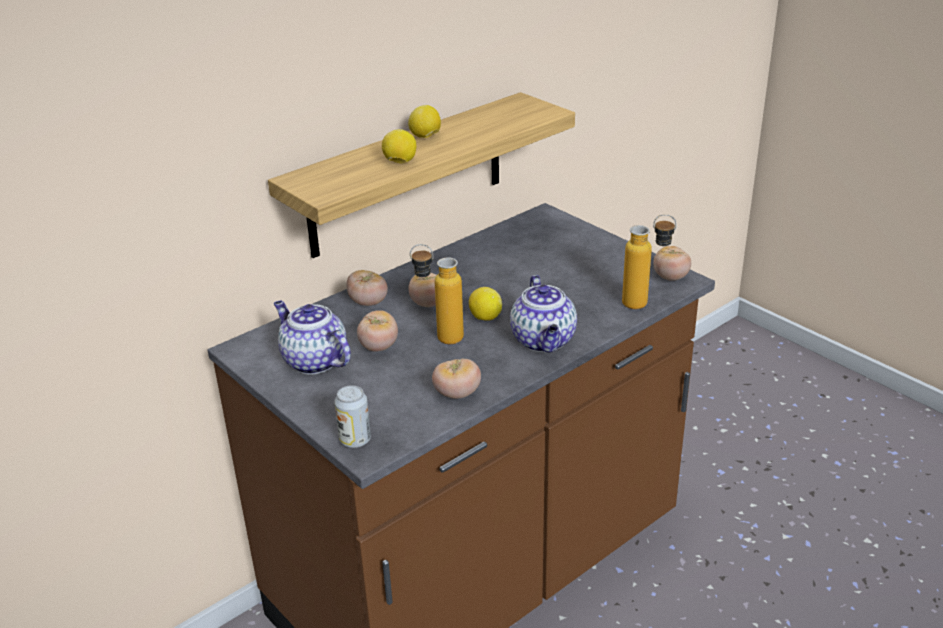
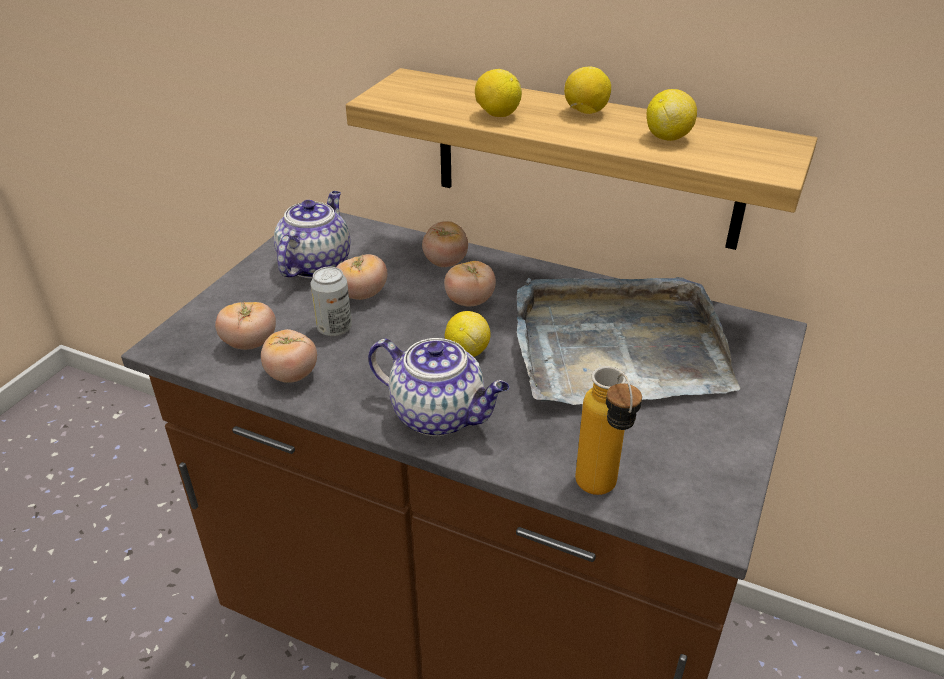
camera: 65 degrees right, 5 degrees up
(355, 440) = (184, 331): can -> can (334, 328)
(439, 338) = (402, 330): bottle -> none
(485, 124) = (668, 137): none -> lemon
(522, 264) = (617, 346): none -> grey tray
(544, 341) = (440, 415): teapot -> teapot turned 120 degrees counterclockwise
(670, 277) = (706, 506): tomato -> tomato (250, 343)

